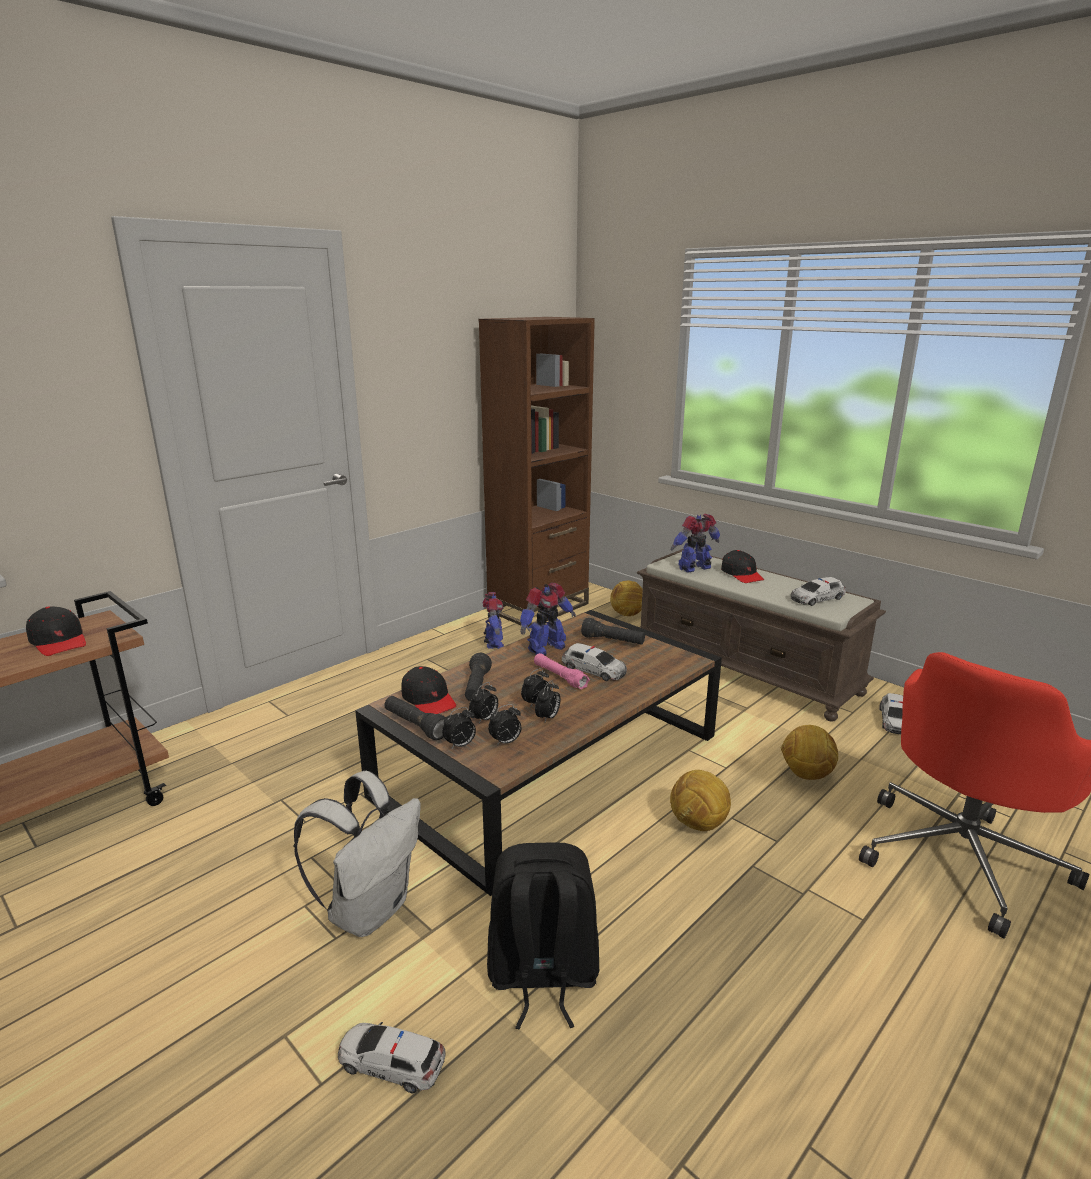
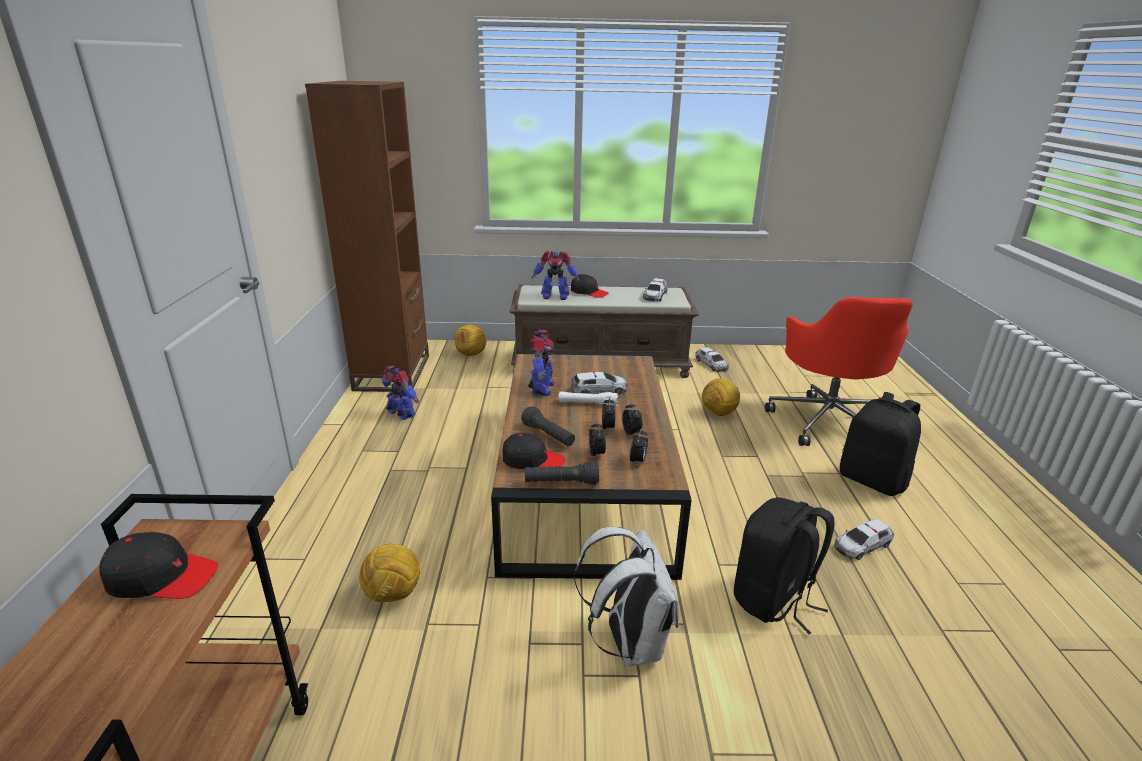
camera: 45 degrees left, 5 degrees up
(391, 1062) = (785, 707): toy car -> toy car (862, 545)
(460, 745) = (615, 478): alarm clock -> none
(560, 677) = (587, 404): pink flashlight -> white flashlight
(613, 641) = (574, 366): black flashlight -> none
(695, 569) = (555, 296): toy robot -> toy robot turned 105 degrees counterclockwise
(698, 825) = (714, 469): football -> football (393, 594)
(903, 957) = (872, 480): none -> black backpack

